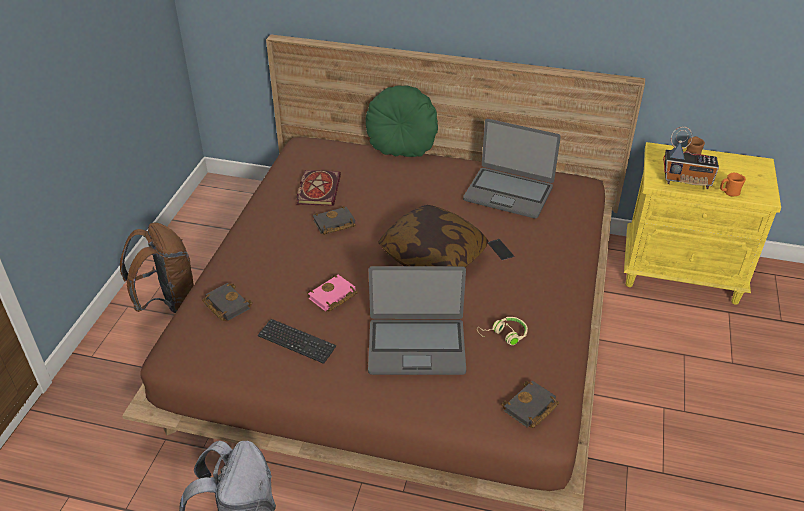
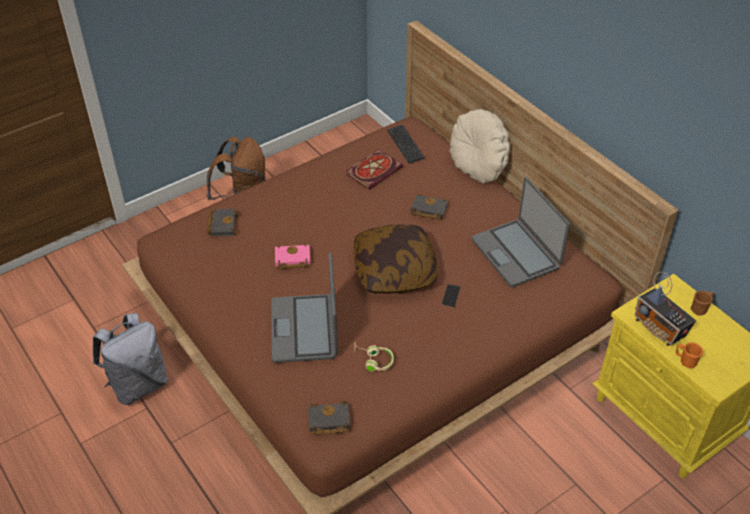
camera: 40 degrees right, 5 degrees up
(296, 342) = (235, 277): keyboard -> keyboard (405, 145)
(333, 224) = (353, 205): black book -> black book (427, 210)
(402, 150) = (477, 170): green pillow -> beige pillow
(416, 346) = (305, 329): laptop -> laptop turned 45 degrees clockwise

